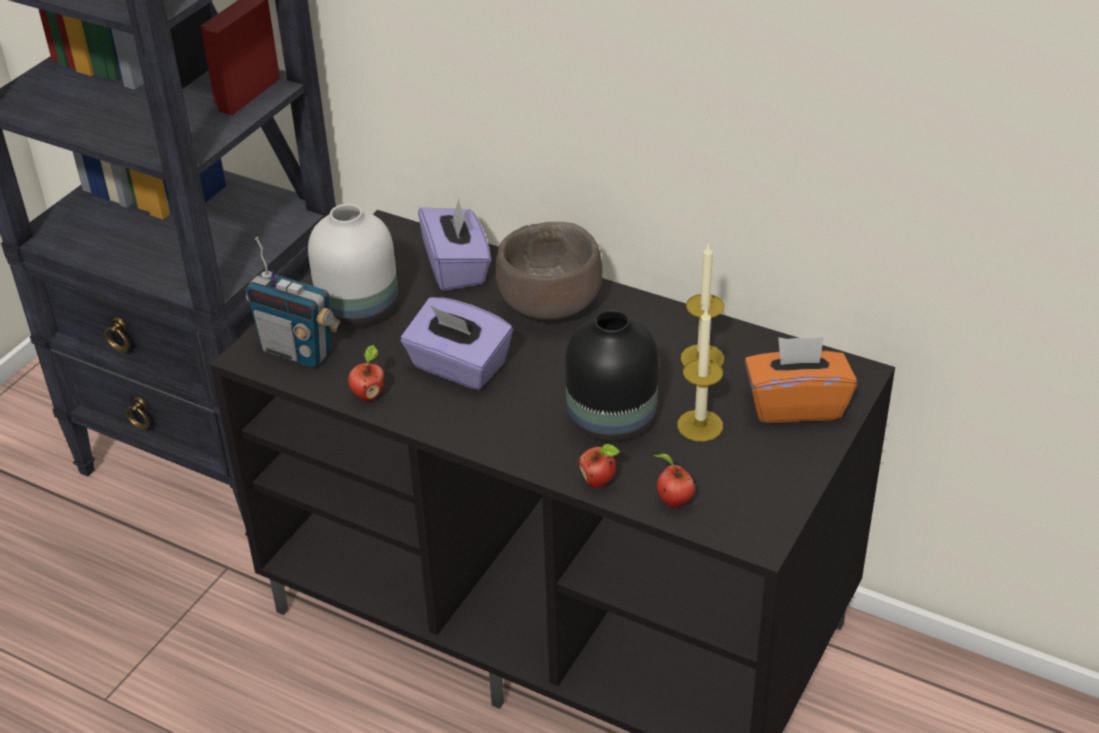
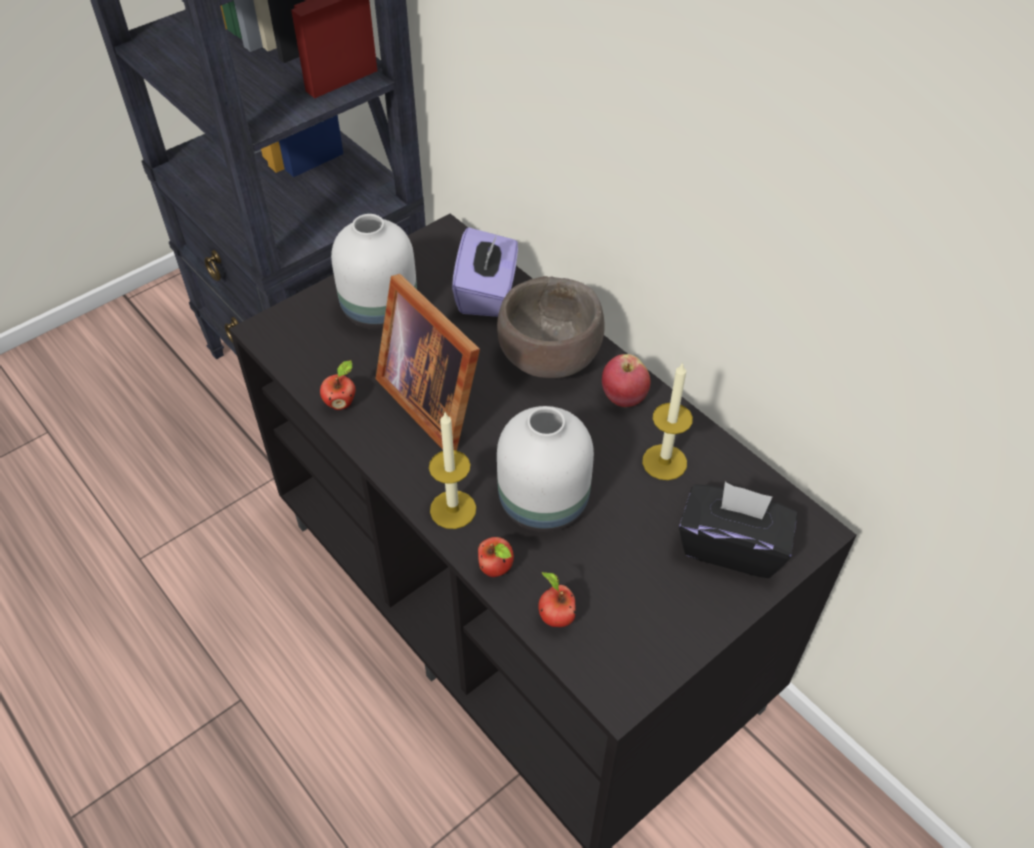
camera: 20 degrees right, 10 degrees up
(298, 351) = (306, 338): radio -> none
(458, 367) = (434, 399): purple tissue box -> picture frame
(609, 421) = (540, 504): black vase -> white vase
(637, 319) = (623, 398): none -> apple
(700, 425) = (625, 538): candle -> candle (453, 509)
(795, 405) = (731, 546): orange tissue box -> black tissue box

